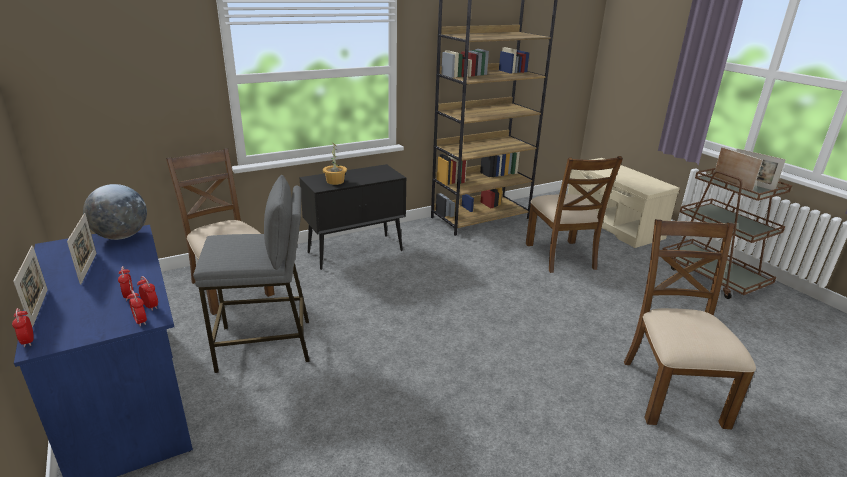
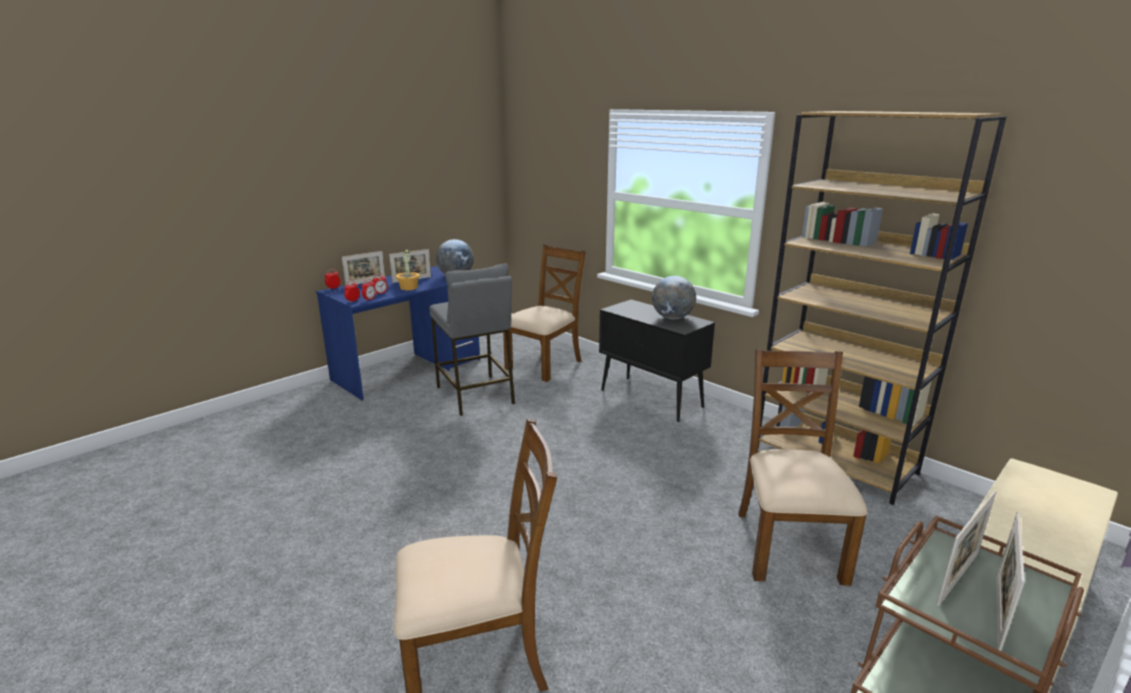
camera: 75 degrees right, 5 degrees down
(335, 181) = (634, 311): potted plant -> potted plant (408, 287)
(365, 173) = (672, 318): none -> globe
(561, 256) = (788, 545): brown chair -> brown chair turned 120 degrees clockwise

